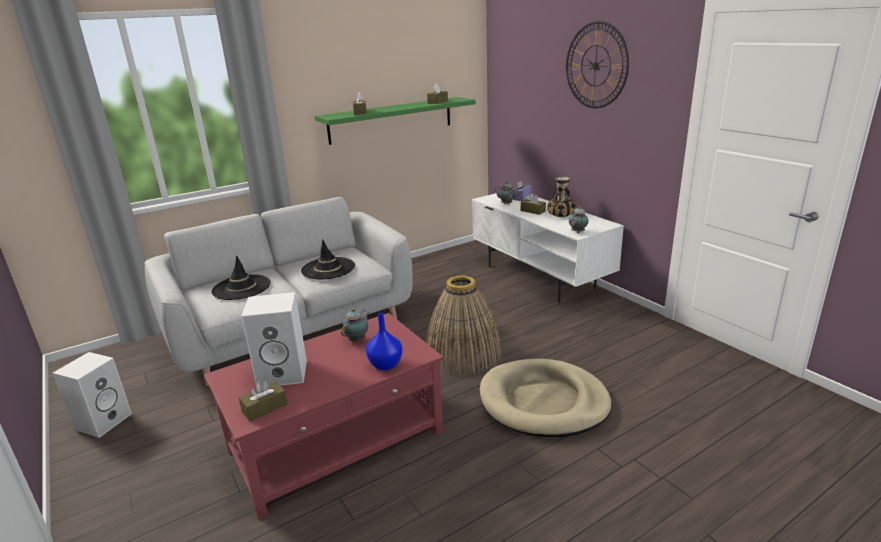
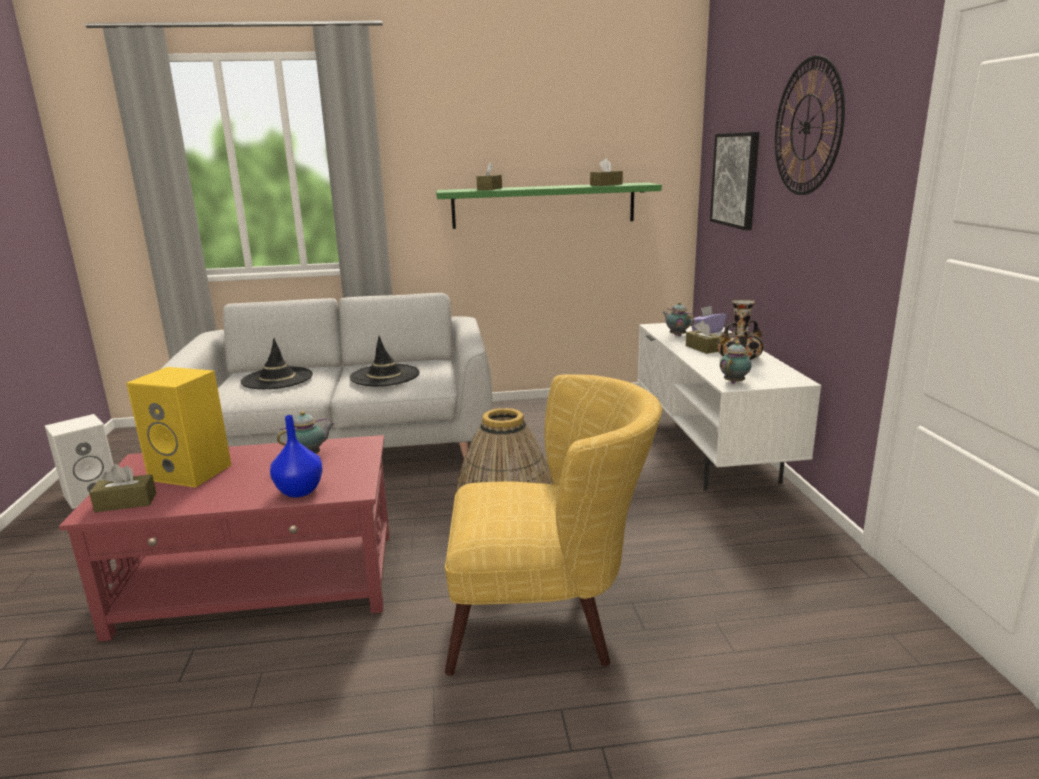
camera: 25 degrees right, 5 degrees down
(284, 373) = (193, 472): white speaker -> yellow speaker
(528, 94) = (735, 180): none -> picture
(543, 402) = (548, 616): beige dog bed -> yellow armchair

